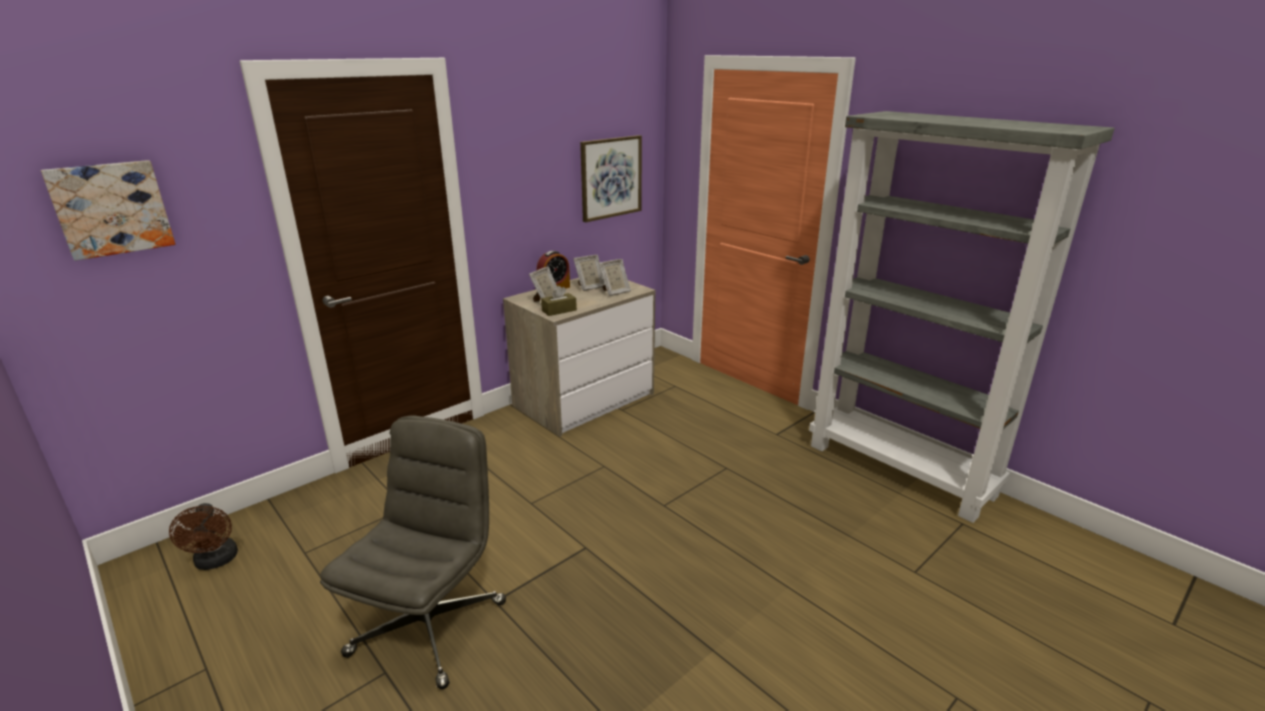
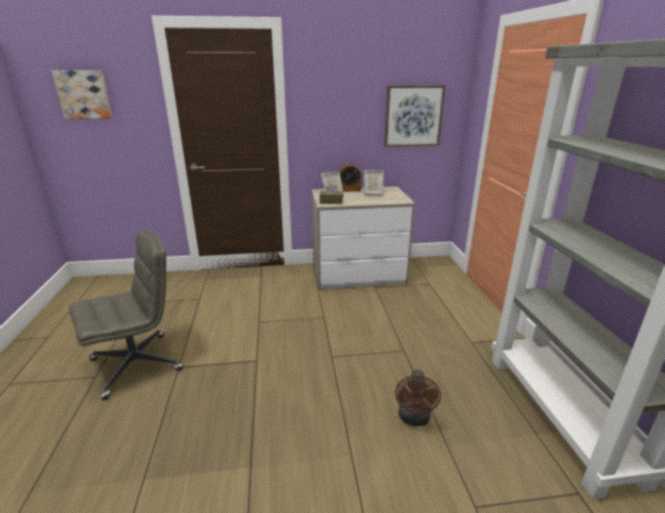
camera: 35 degrees right, 0 degrees up
(216, 561) = (105, 292): brown fan -> brown fan (414, 419)
(615, 292) = (384, 199): picture frame -> none

